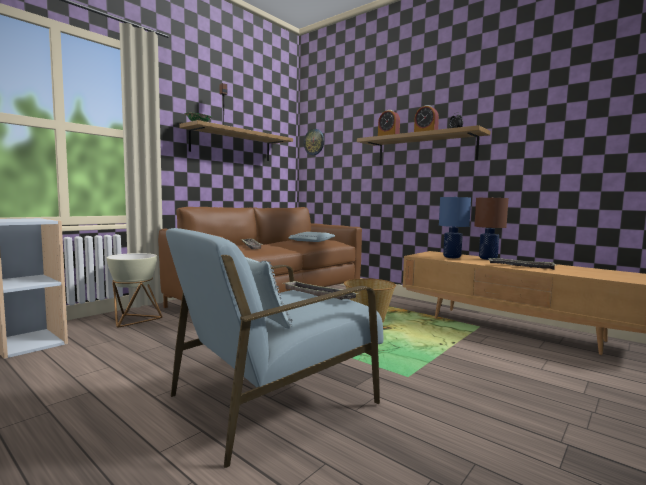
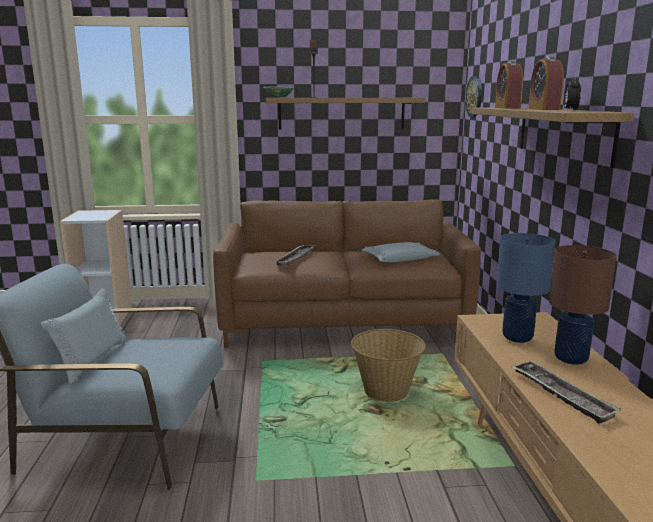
camera: 45 degrees right, 10 degrees up
(135, 319) = (193, 313): planter -> none
(318, 295) = (175, 354): tray -> none

